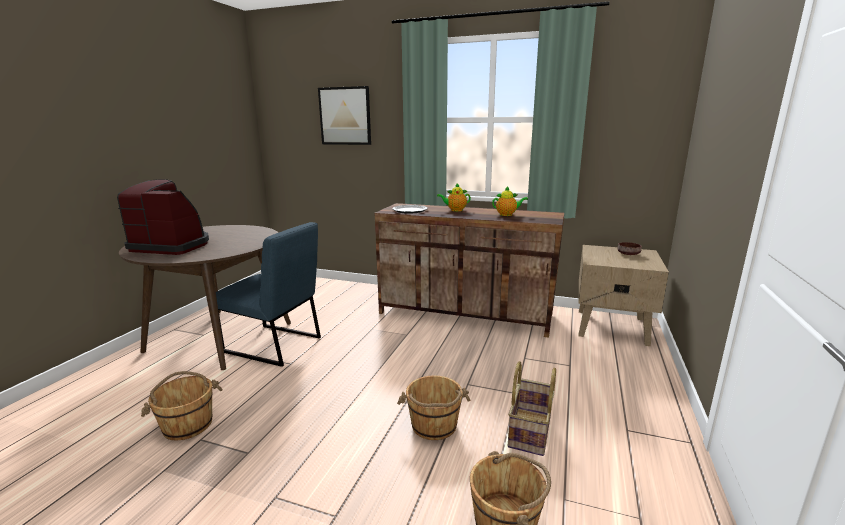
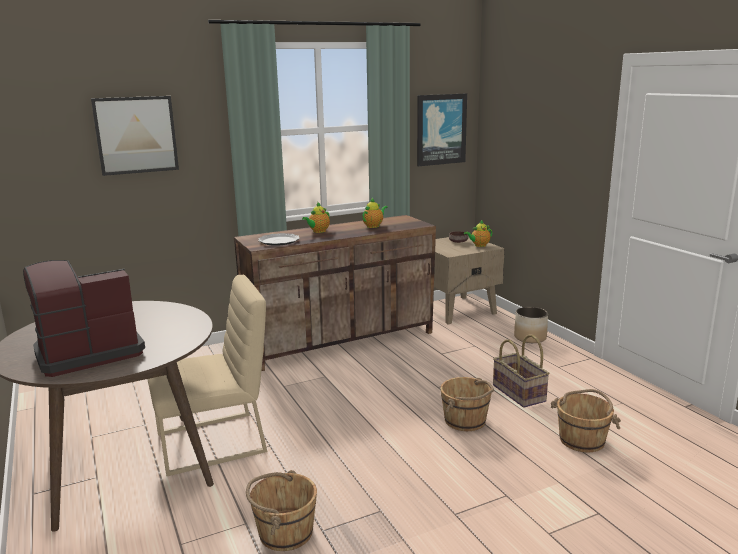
camera: 45 degrees left, 0 degrees up
(274, 345) = (215, 442): blue chair -> beige chair
(634, 126) = (441, 129): none -> picture
(644, 262) = (479, 245): none -> teapot
(647, 384) = (529, 337): none -> planter

